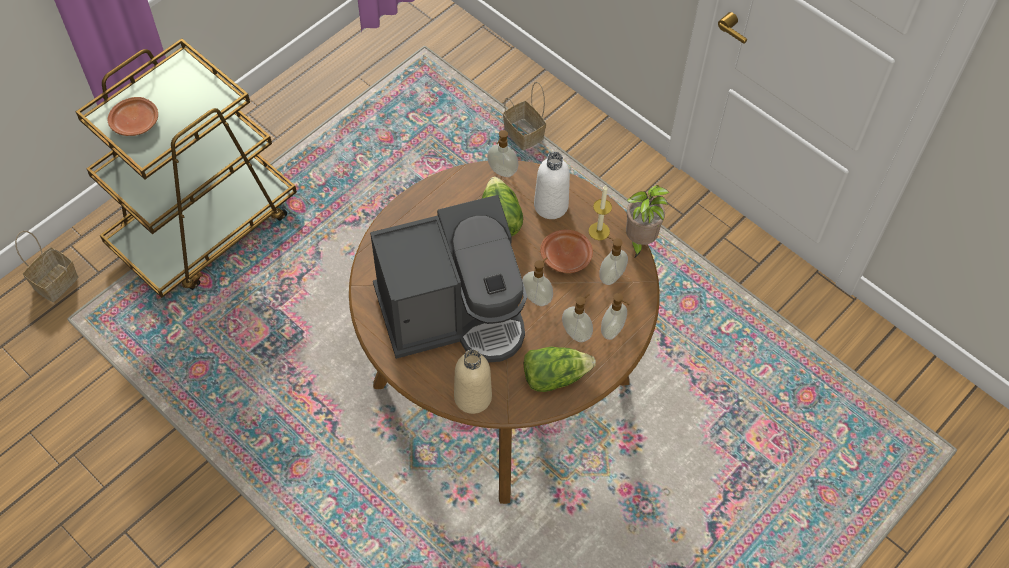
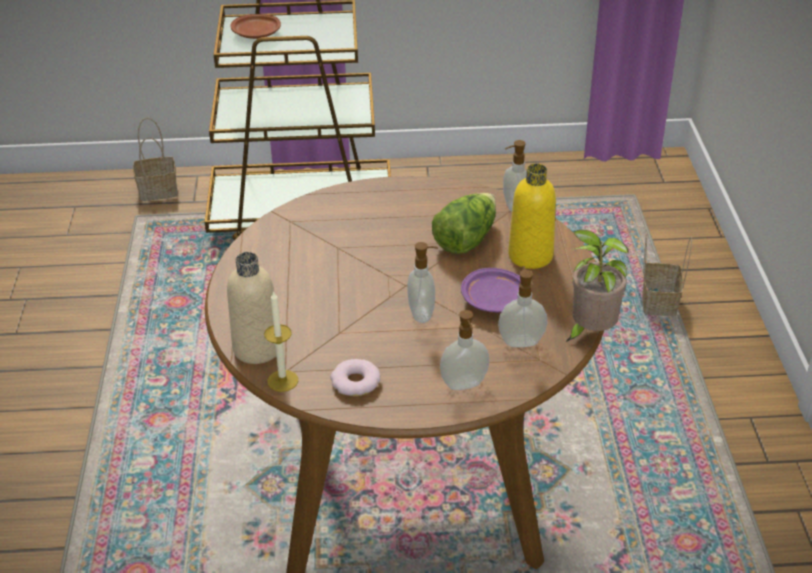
camera: 45 degrees right, 20 degrees down
(454, 312) = (329, 278): coffee machine -> none
(551, 205) = (530, 256): white bottle -> yellow bottle
(554, 376) = (355, 382): lettuce -> donut
(566, 256) = (495, 301): brown plate -> purple plate
(576, 333) = (424, 363): soap dispenser -> none
(599, 231) = (555, 301): candle -> candle (282, 381)

